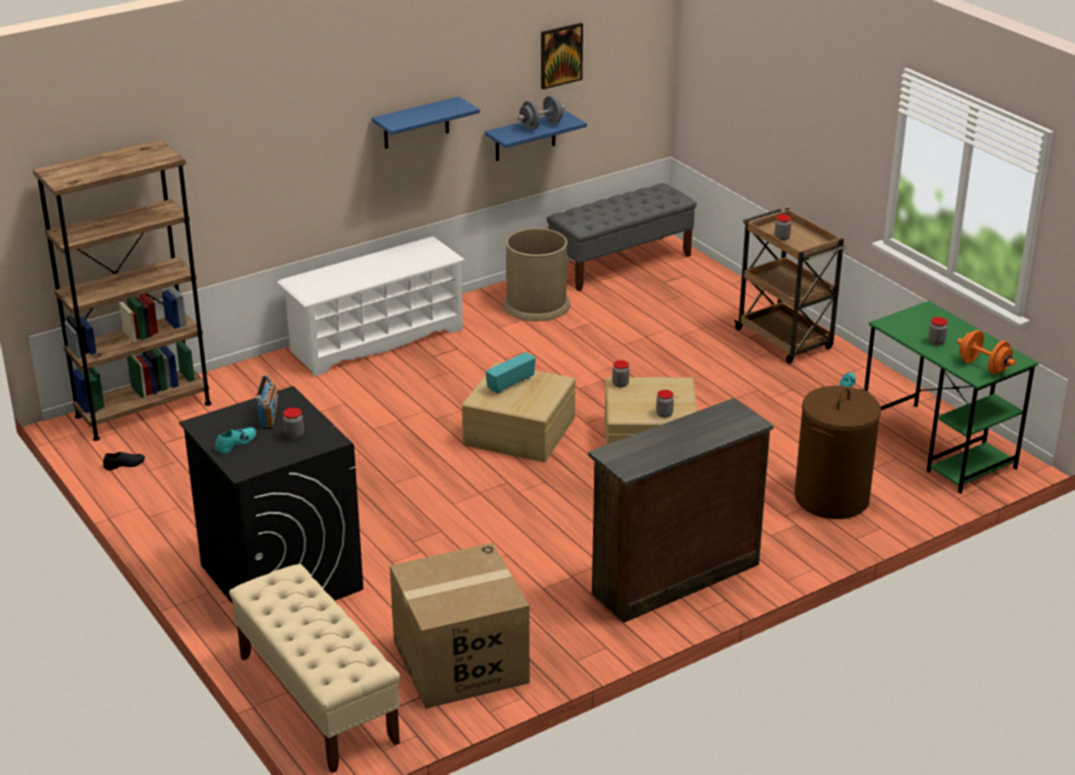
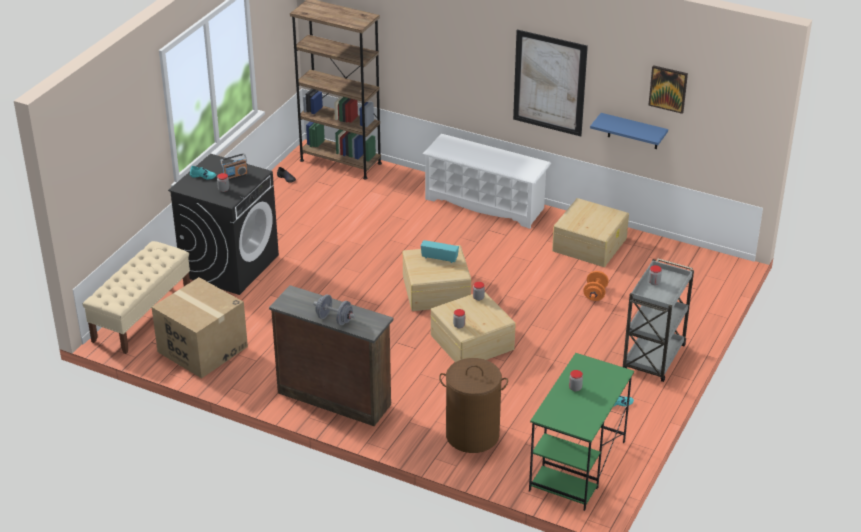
camera: 60 degrees right, 5 degrees up
(416, 123) = (549, 83): blue shelf -> picture
(536, 304) = (590, 244): brown trash can -> beige storage box
(541, 126) = (632, 128): grey dumbbell -> grey dumbbell (334, 319)
(621, 263) = (683, 257): grey bench -> none
(785, 340) = (653, 359): brown cart -> grey cart
(983, 366) = (560, 417): orange dumbbell -> orange dumbbell (595, 294)

